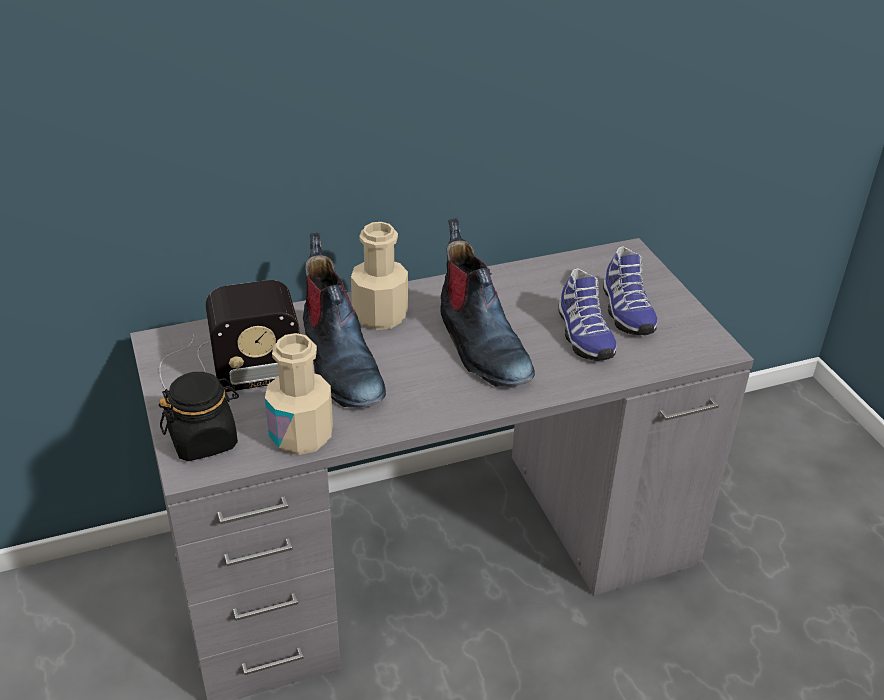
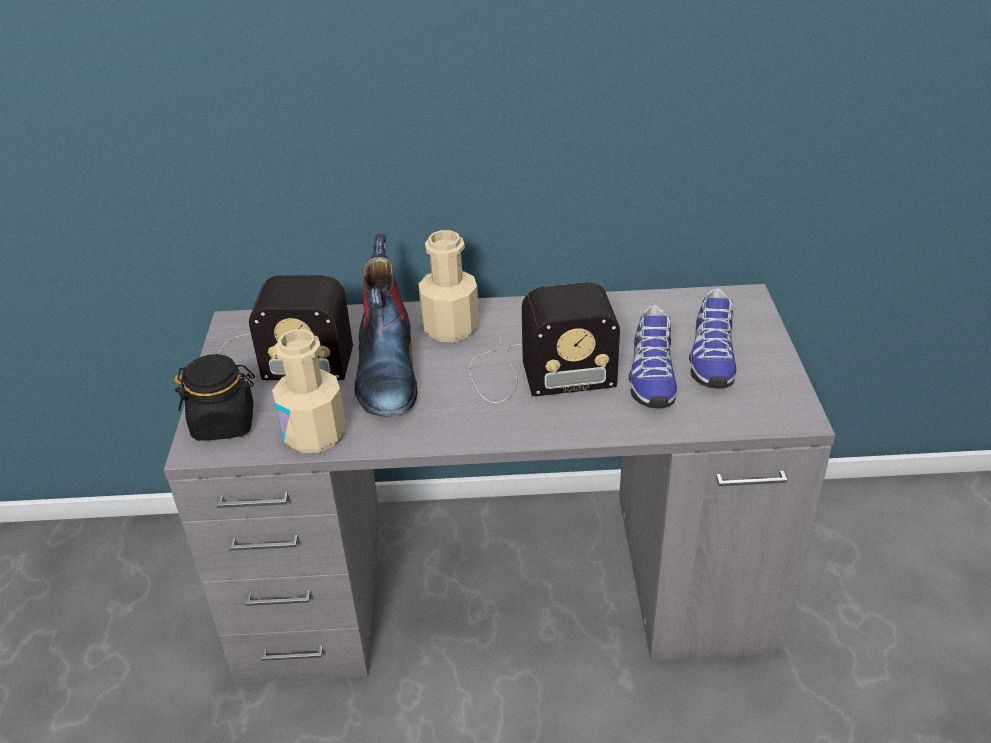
camera: 20 degrees right, 0 degrees up
(480, 346) = (536, 373): boot -> radio

